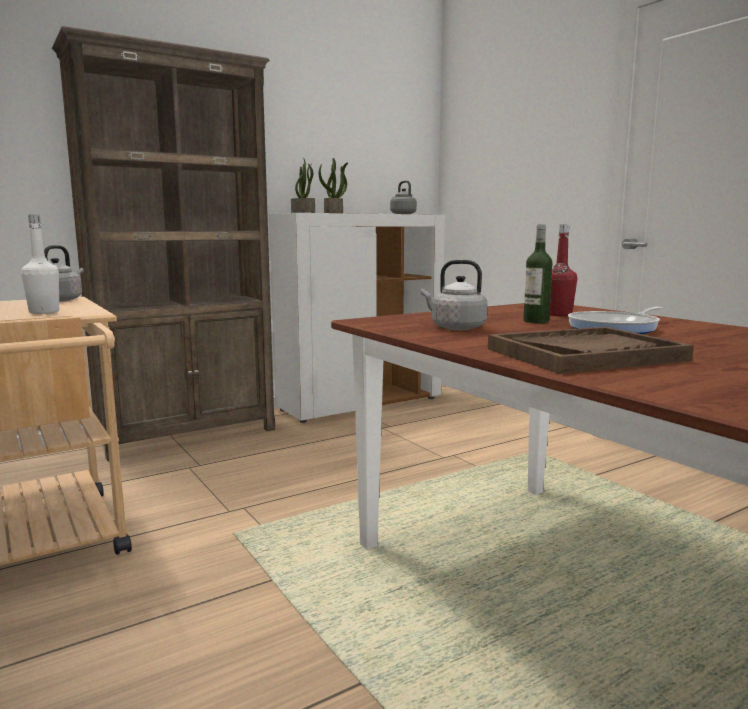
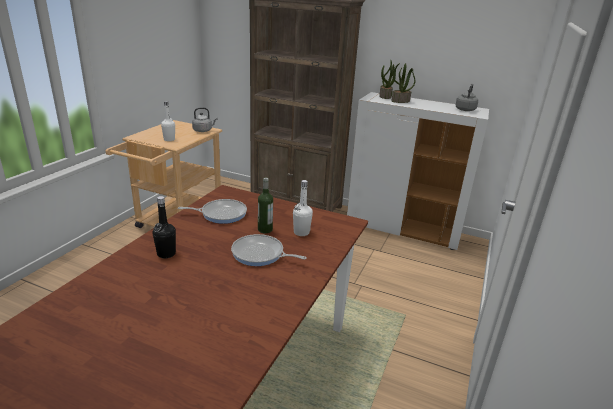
camera: 55 degrees right, 15 degrees up
(455, 328) = (221, 214): grey kettle -> frying pan
(559, 314) = (301, 232): red bottle -> white bottle
(585, 354) = (166, 254): brown tray -> black bottle

